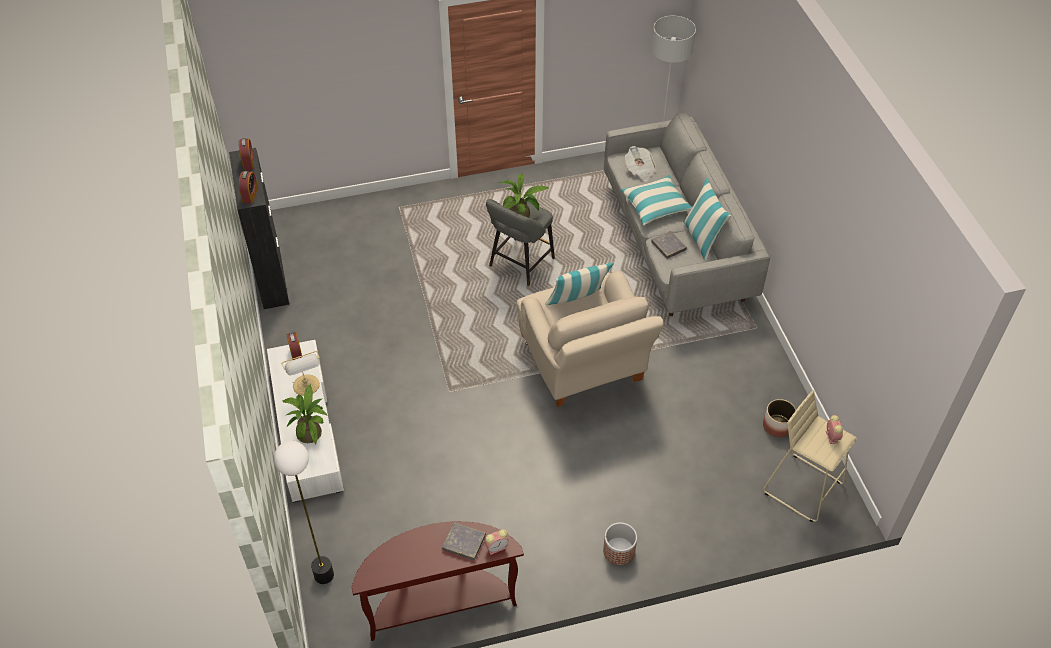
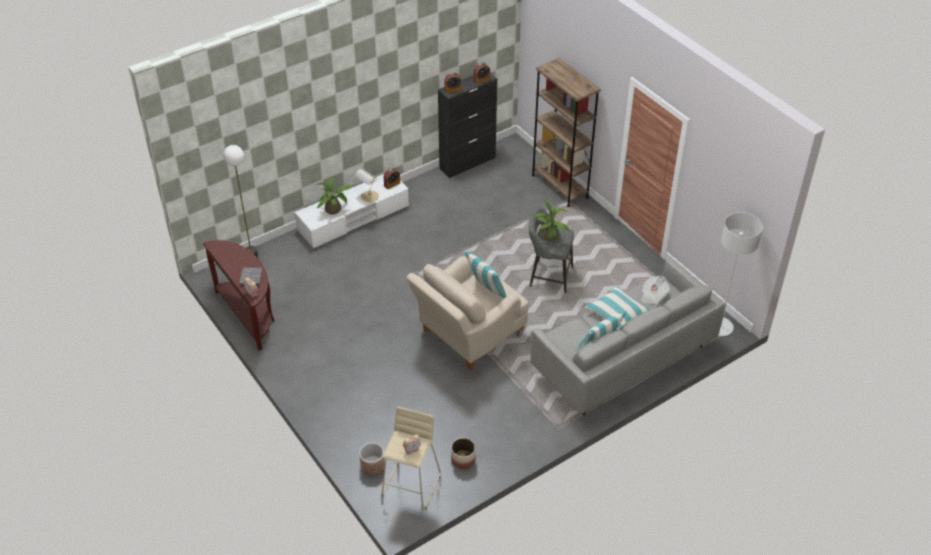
camera: 70 degrees right, 5 degrees down
(371, 206) = (559, 186): none -> brown bookcase
(619, 551) = (316, 391): planter -> planter (372, 465)
(668, 246) = (577, 330): grey book -> none

